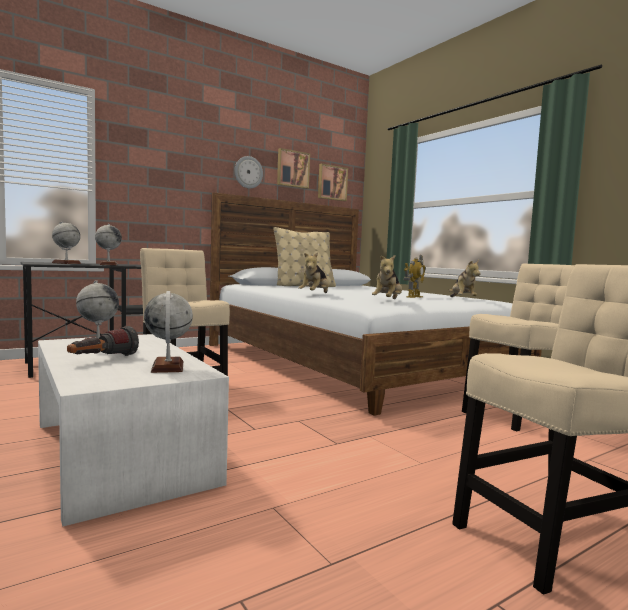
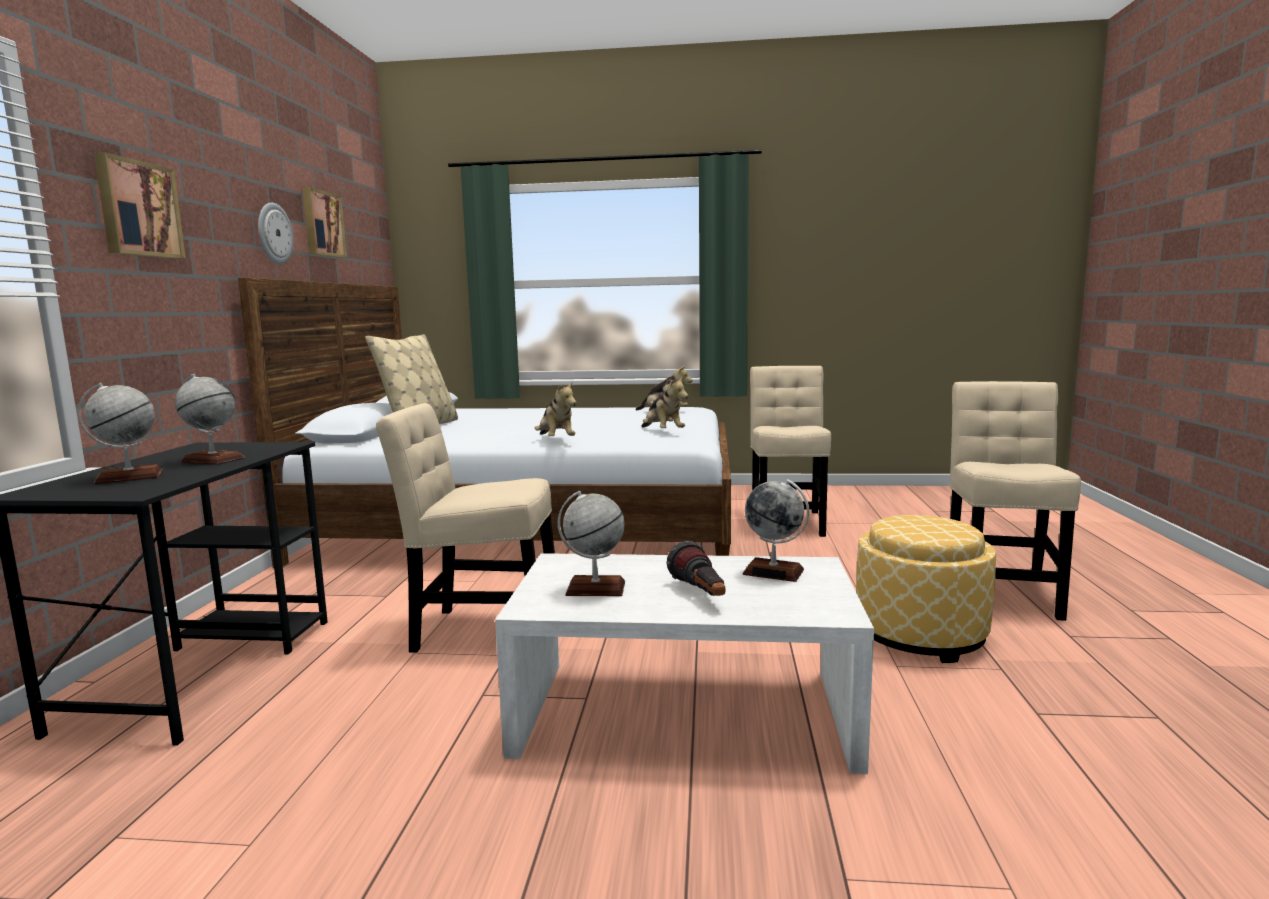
camera: 50 degrees left, 5 degrees up
(332, 183) = (363, 245): picture -> picture (137, 209)
(356, 507) = (920, 635): none -> ottoman
(414, 297) = (622, 418): toy robot -> none

